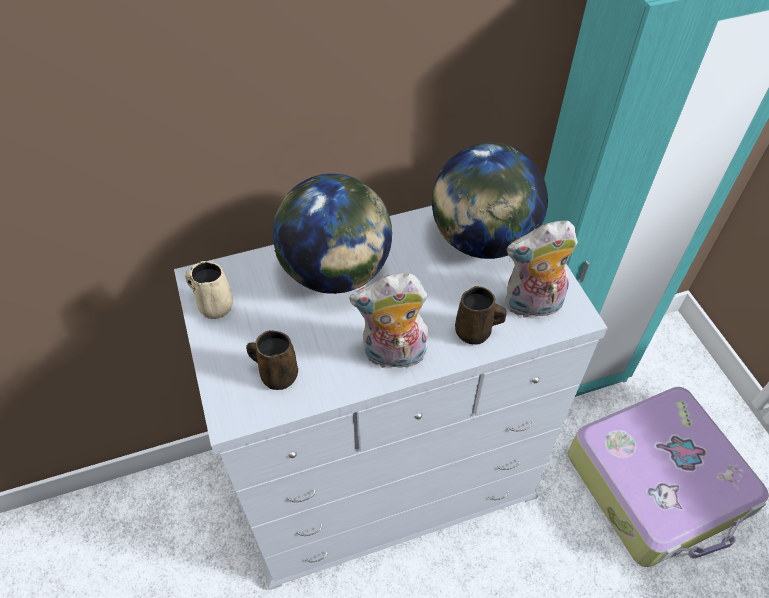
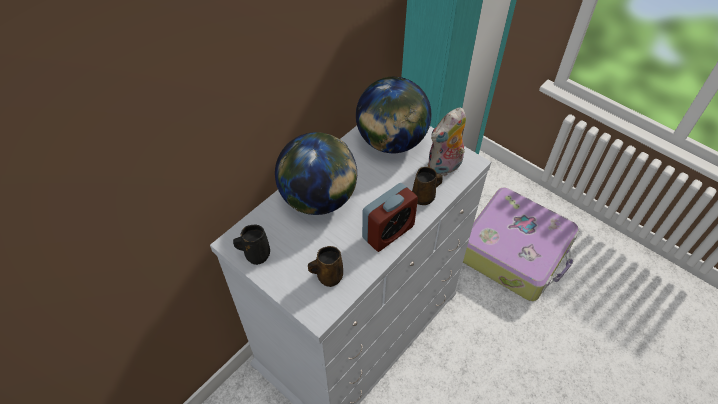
camera: 30 degrees left, 0 degrees up
(214, 305) = (256, 255): beige mug -> black mug
(393, 355) = (388, 232): plush toy -> alarm clock

